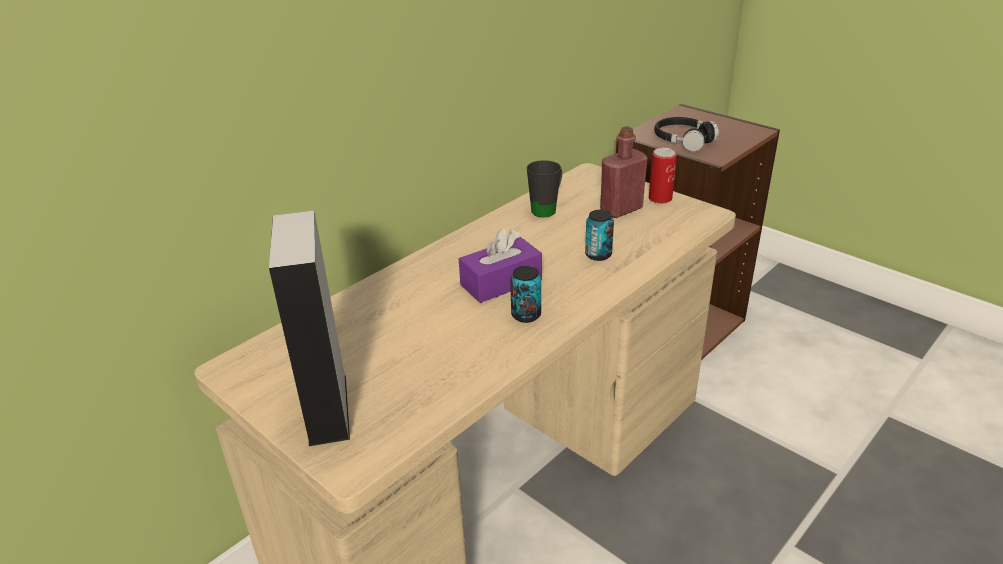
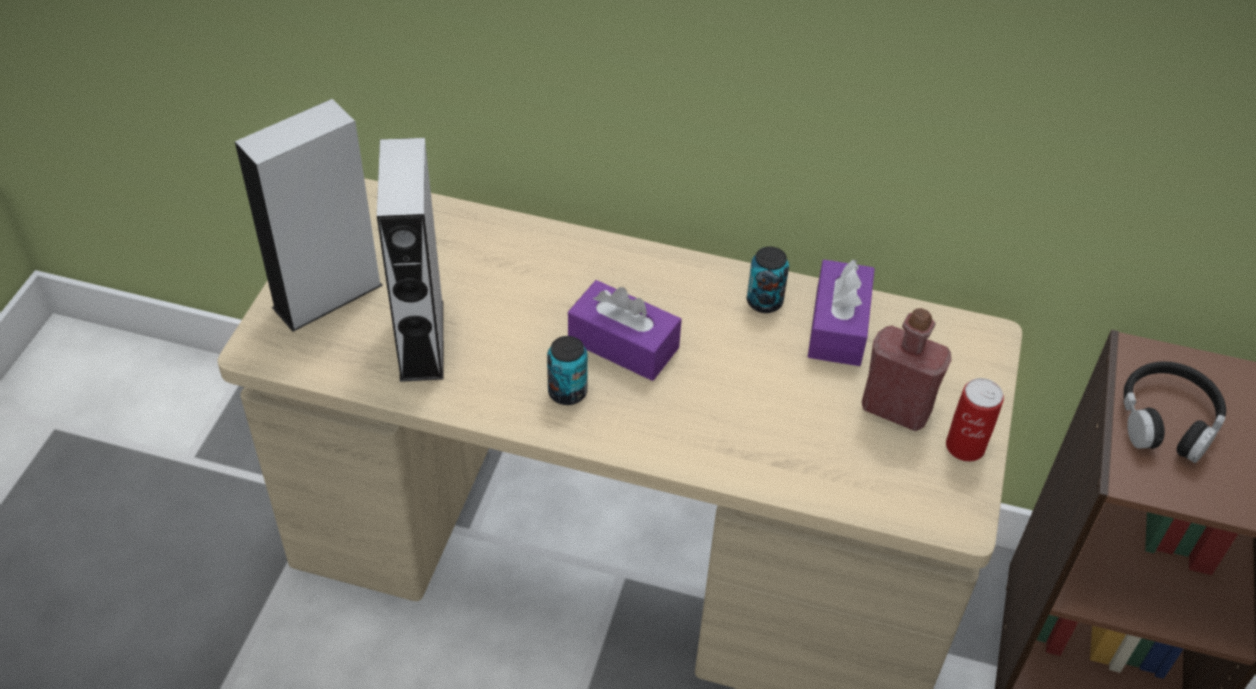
camera: 60 degrees right, 15 degrees up
(422, 369) = (422, 340): none -> grey speaker
(547, 209) = (838, 326): black mug -> purple tissue box
(598, 255) = (750, 420): can -> can (764, 302)

